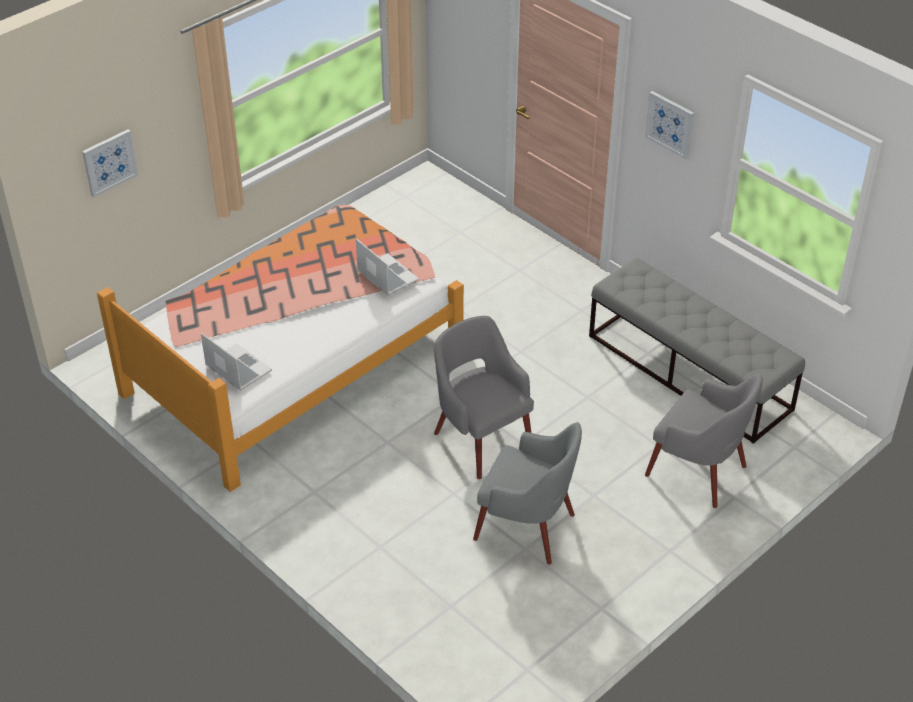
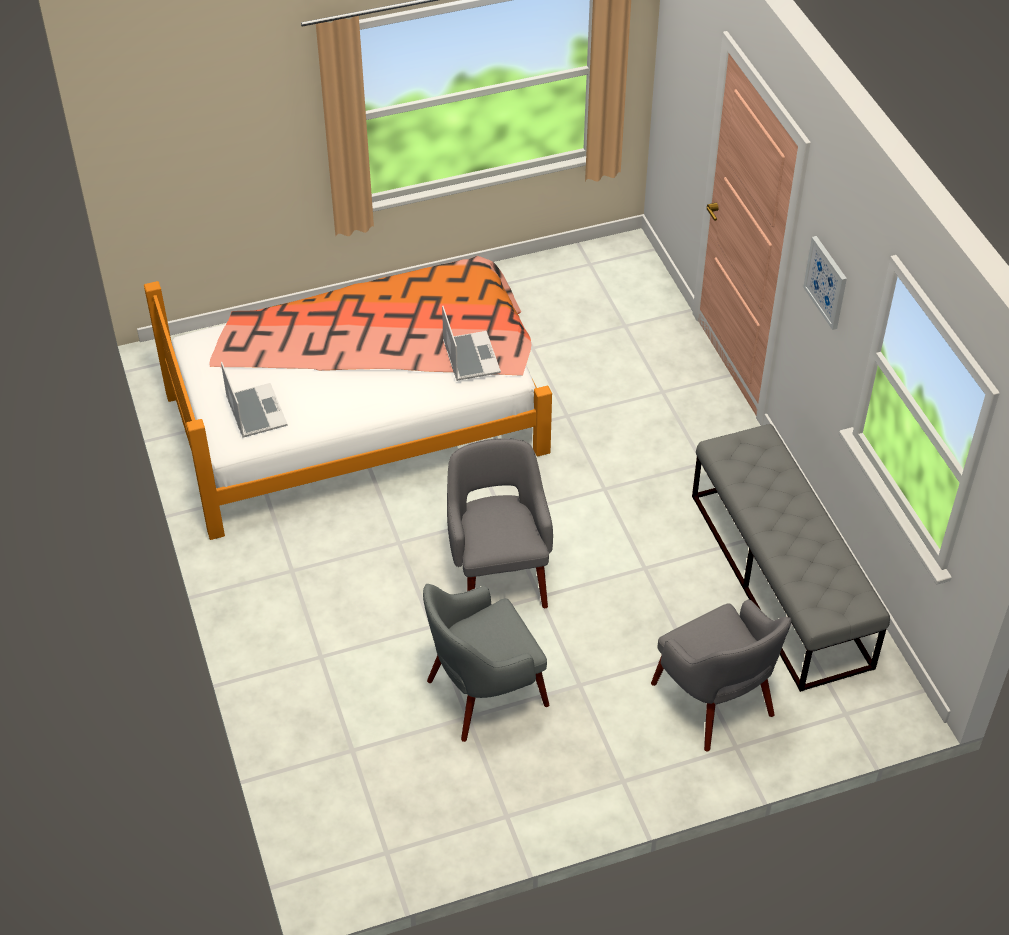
camera: 25 degrees right, 5 degrees up
(109, 162) = (205, 146): picture -> none
(526, 527) = (484, 693): grey armchair -> grey armchair turned 105 degrees clockwise

